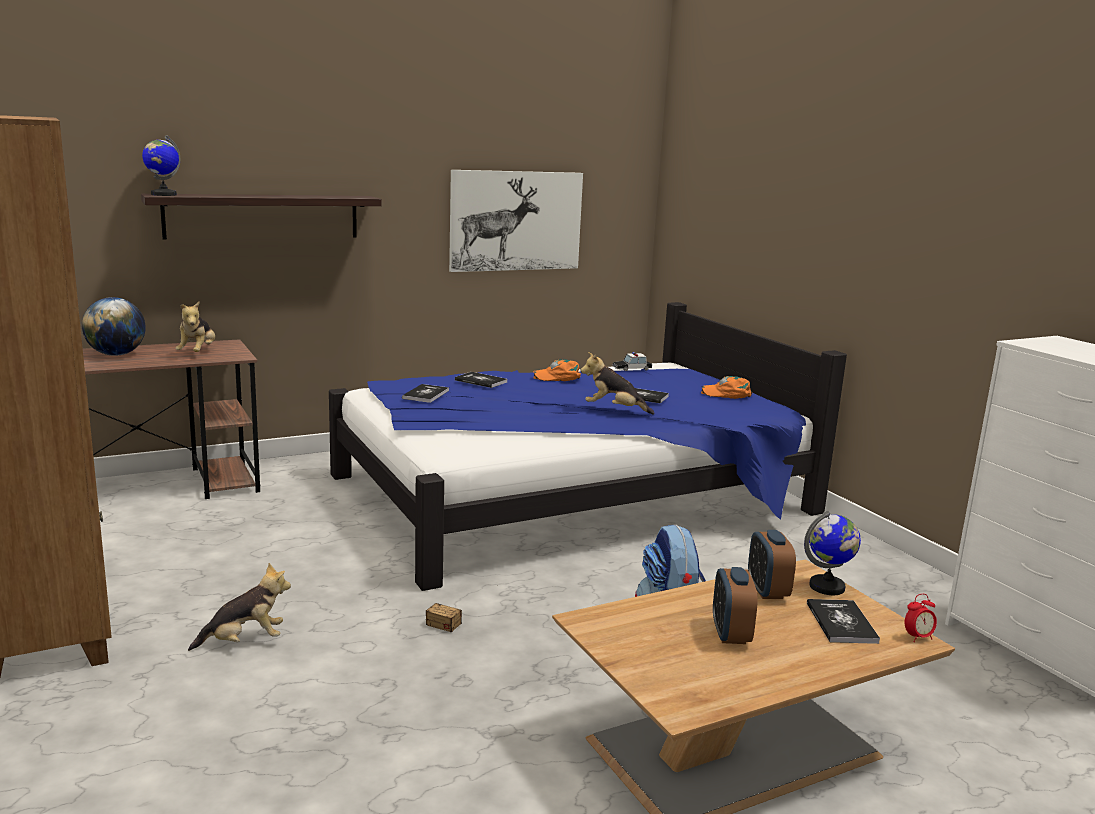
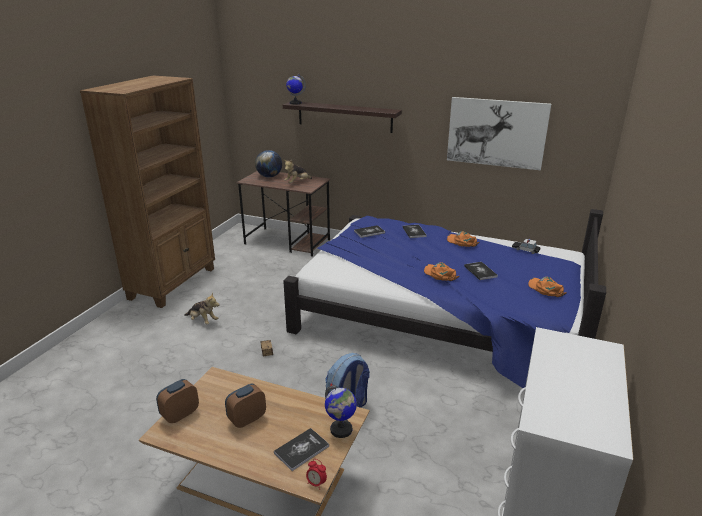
camera: 50 degrees right, 10 degrees up
(614, 410) = (440, 274): plush toy -> orange cap
(767, 591) = (310, 412): alarm clock -> alarm clock (180, 414)

